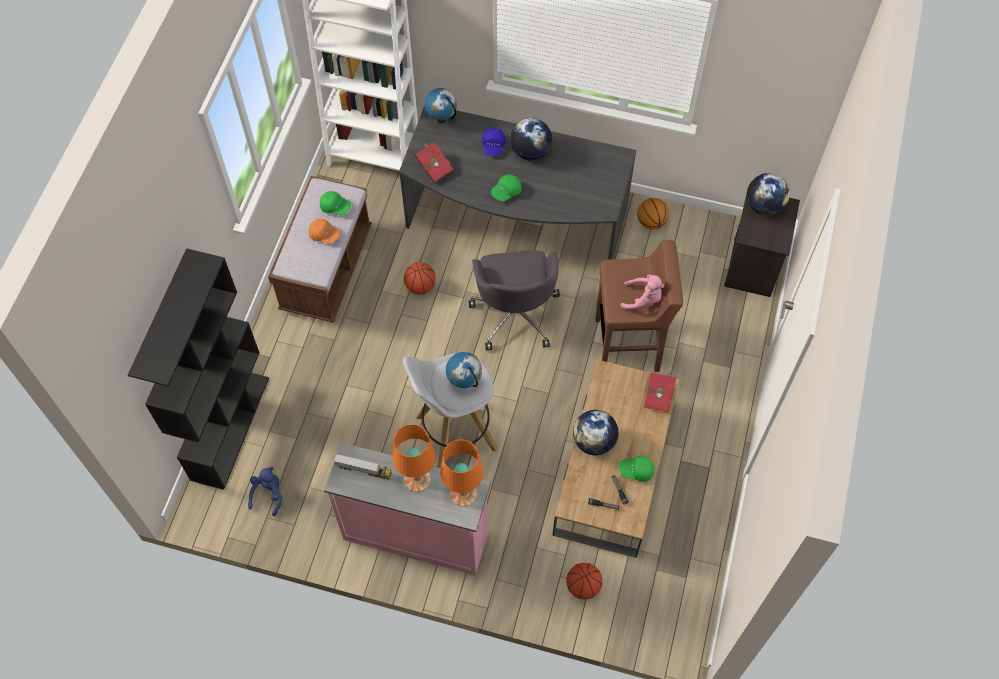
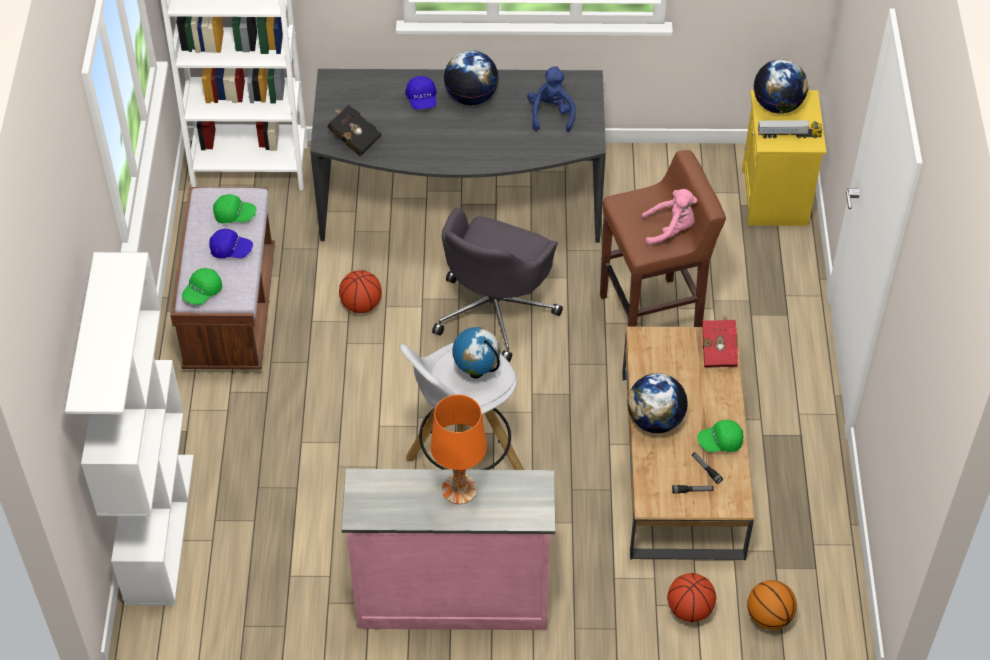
camera: 15 degrees left, 10 degrees down
(230, 427) = (159, 527): black bookcase -> white bookcase
(268, 494) = (238, 597): blue plush toy -> blue plush toy (551, 114)
(324, 235) = (231, 250): orange cap -> blue cap
(363, 469) = (385, 494): toy truck -> toy truck (789, 135)
(433, 167) = (353, 138): red book -> black book
(441, 119) = (345, 82): globe -> none
(463, 493) = (524, 492): orange table lamp -> none
(506, 191) = (456, 147): green cap -> green cap (202, 292)
(515, 313) = (495, 310): grey office chair -> grey office chair turned 45 degrees clockwise
(651, 222) = (632, 171): basketball -> basketball (769, 617)
(753, 268) = (776, 198): black nightstand -> yellow nightstand

